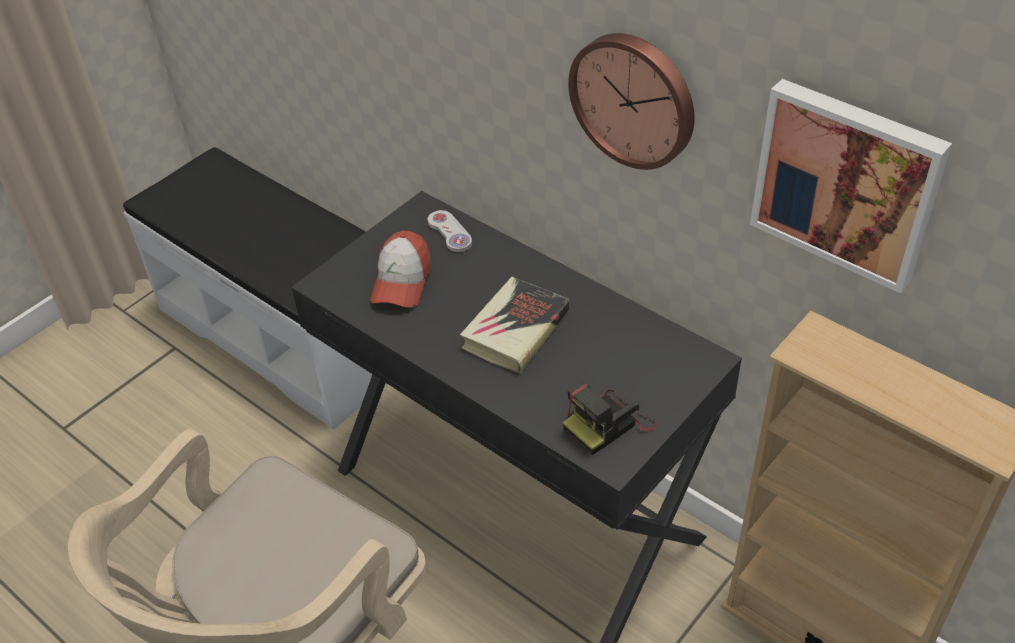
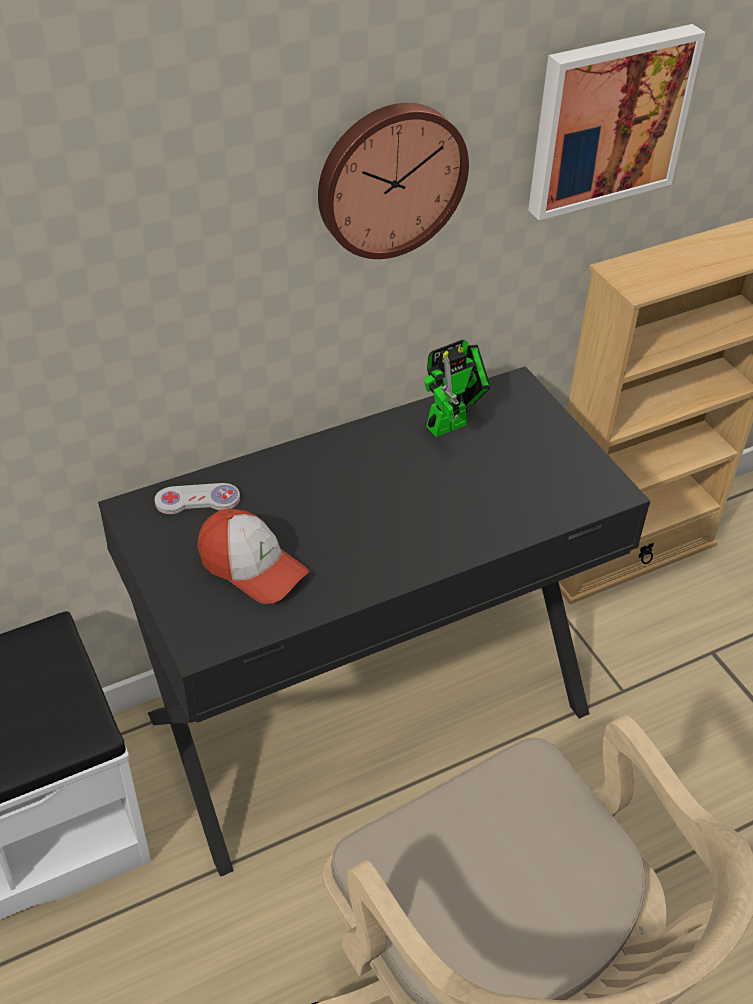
camera: 70 degrees left, 0 degrees up
(515, 330) = (395, 499): book -> none
(608, 423) = (564, 478): camera -> none
(627, 334) = (452, 423): none -> toy robot

